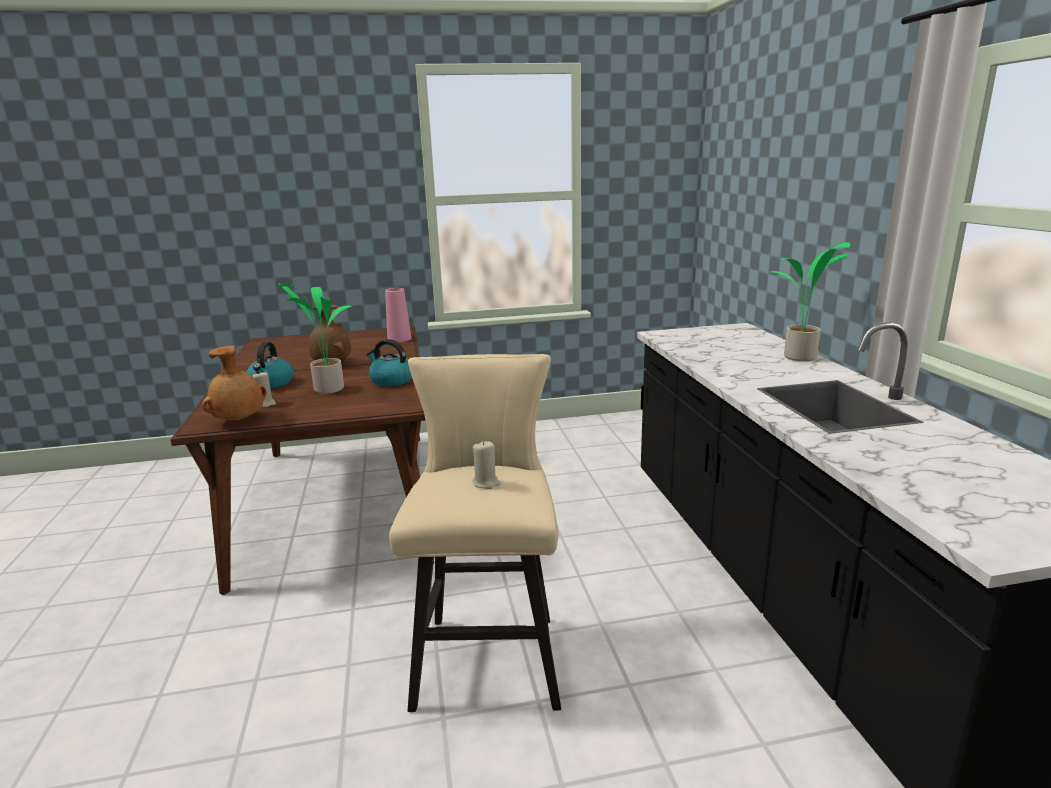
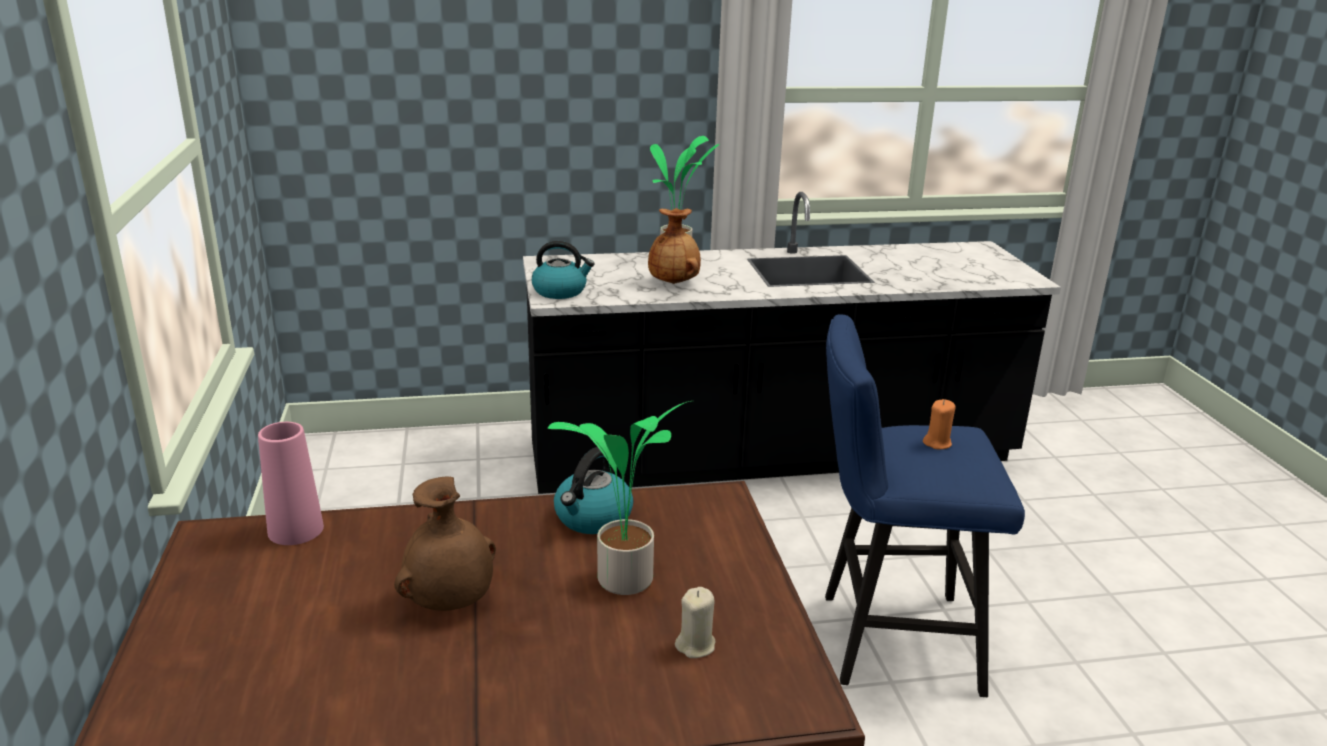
camera: 90 degrees left, 5 degrees up
(240, 420) = (780, 659): brown vase -> brown vase (674, 283)
(271, 383) = (567, 664): kettle -> kettle (560, 291)
(486, 483) = (937, 443): beige candle -> orange candle
(489, 653) = (886, 640): beige stool -> blue stool

